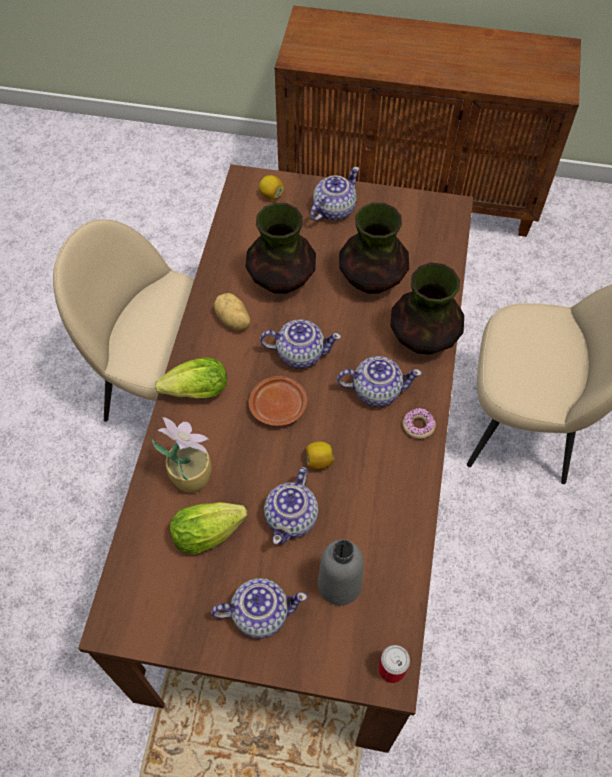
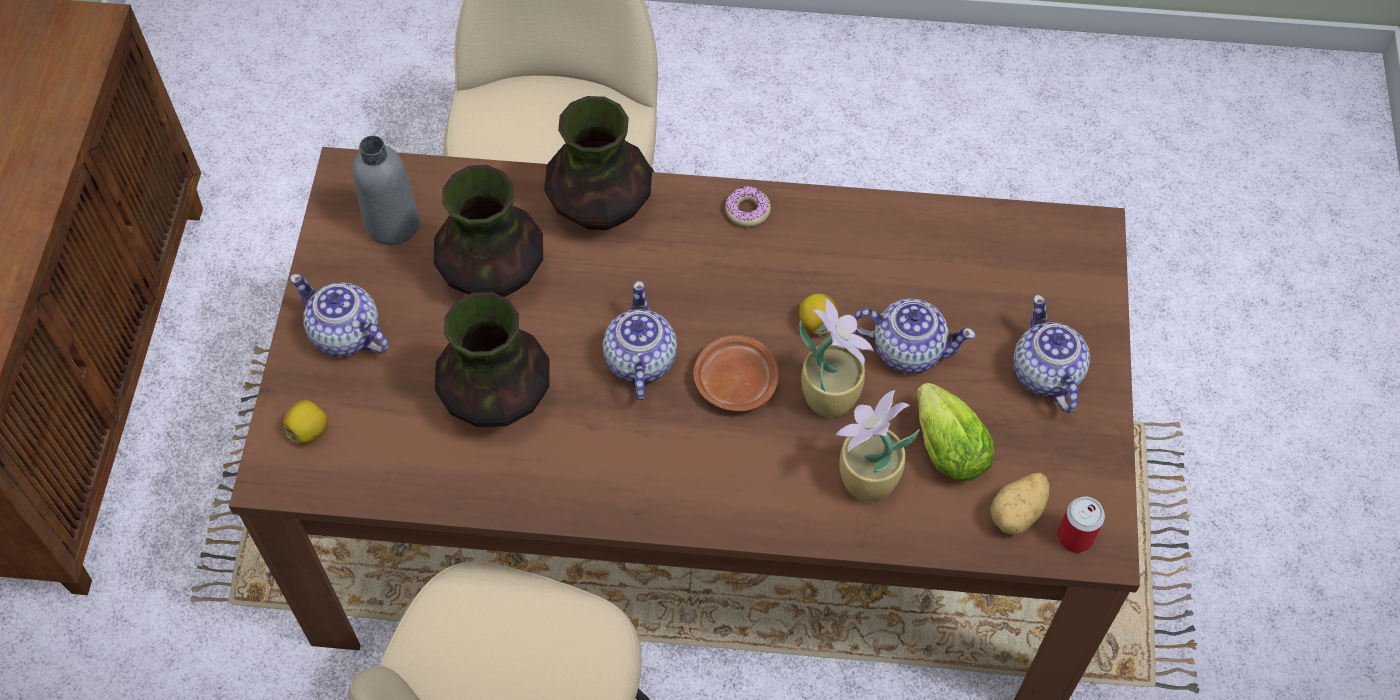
camera: 95 degrees left, 0 degrees up
(193, 392) = (723, 499): lettuce -> none
(233, 320) = (584, 460): potato -> potato (1018, 513)
(261, 462) = (830, 394): none -> potted plant
(339, 584) = (989, 289): grey bottle -> grey bottle (393, 224)
(376, 390) = (695, 261): teapot -> none
(391, 669) = (1081, 231): can -> can (1075, 537)

